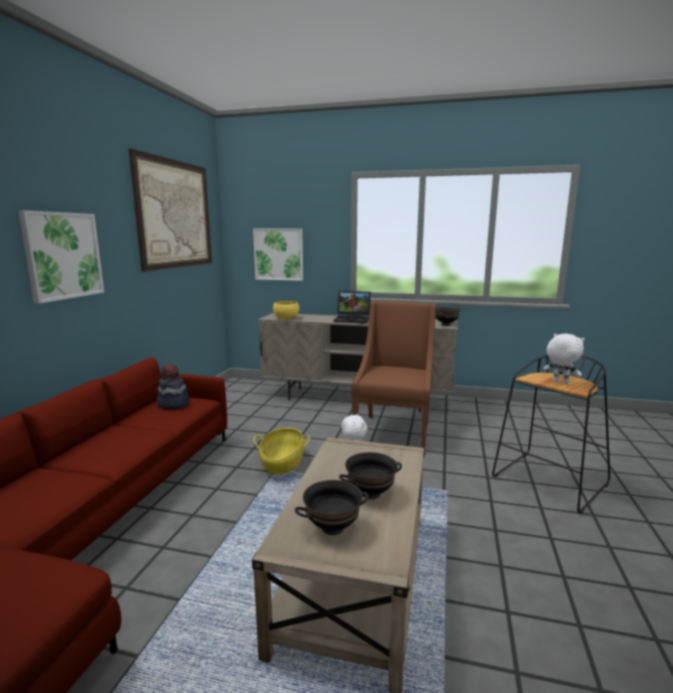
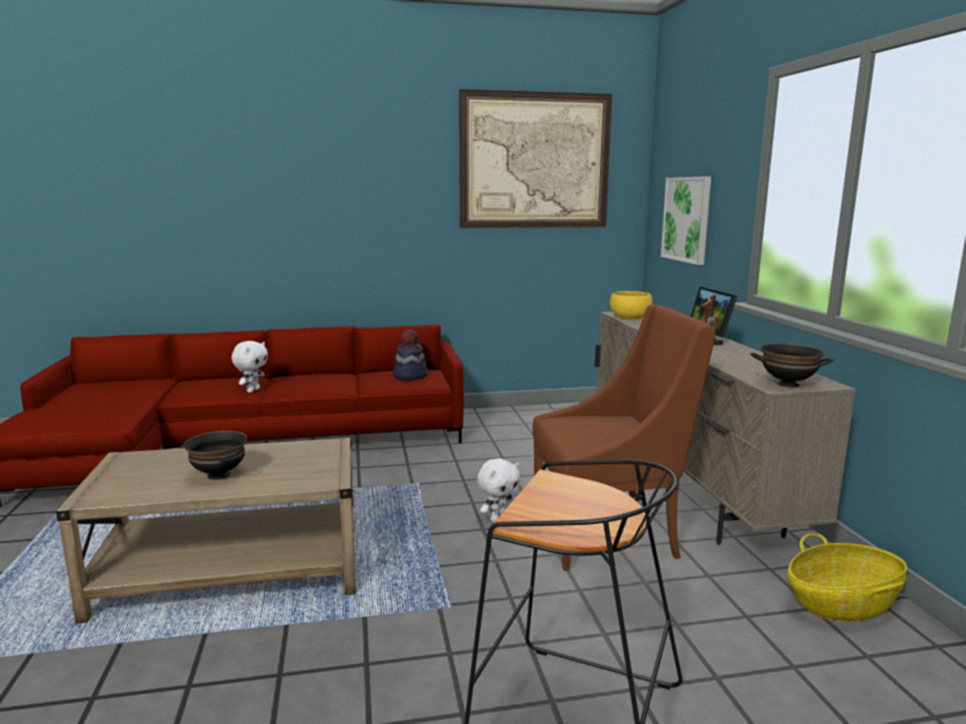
camera: 65 degrees right, 0 degrees up
(63, 255) = (352, 205): picture -> none
(282, 463) = (435, 483): basket -> basket (842, 604)
(332, 527) = (152, 469): black bowl -> none
(560, 382) = (558, 506): white plush toy -> white plush toy (252, 390)

